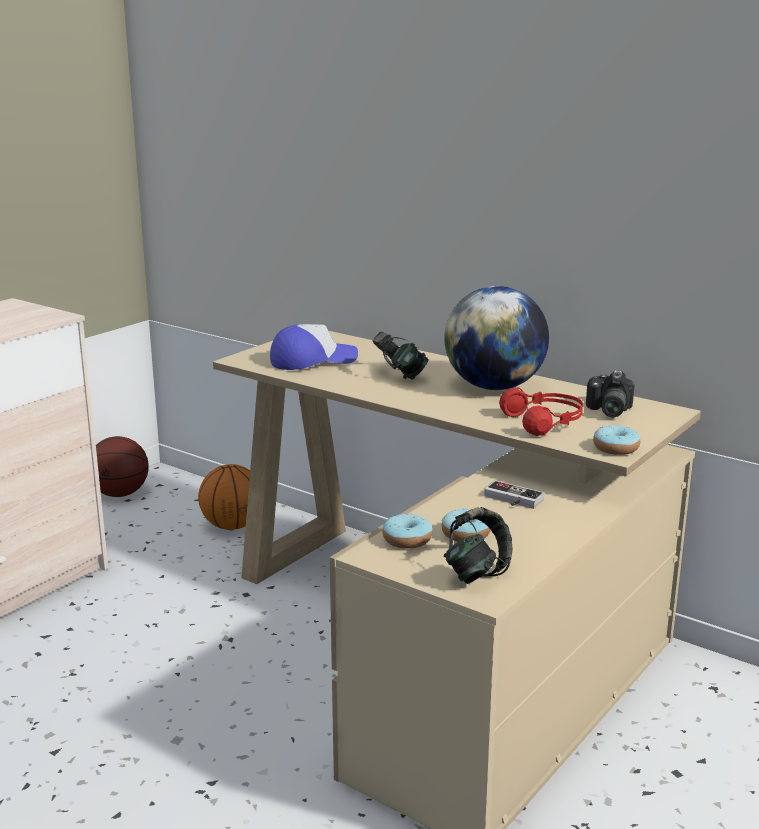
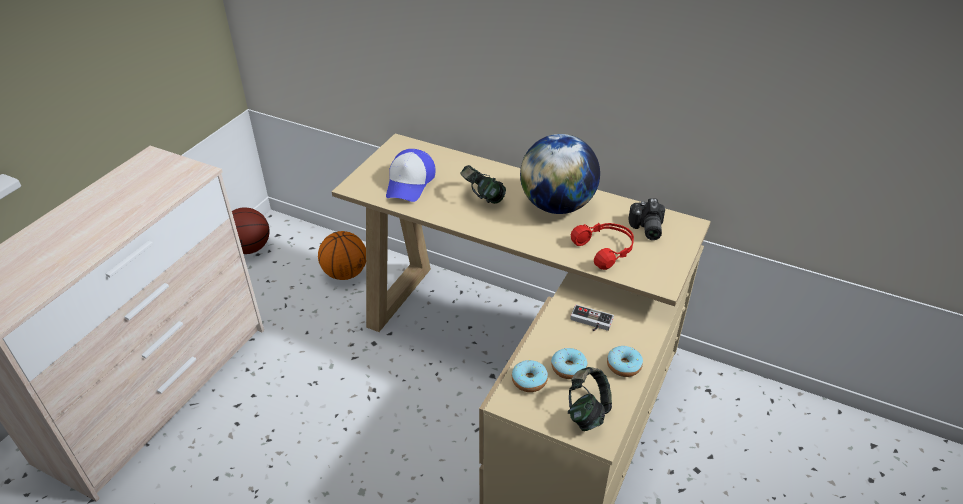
camera: 10 degrees left, 20 degrees up
(312, 361) = (410, 183): cap -> cap turned 135 degrees clockwise
(615, 448) = (663, 278): donut -> donut (623, 366)

